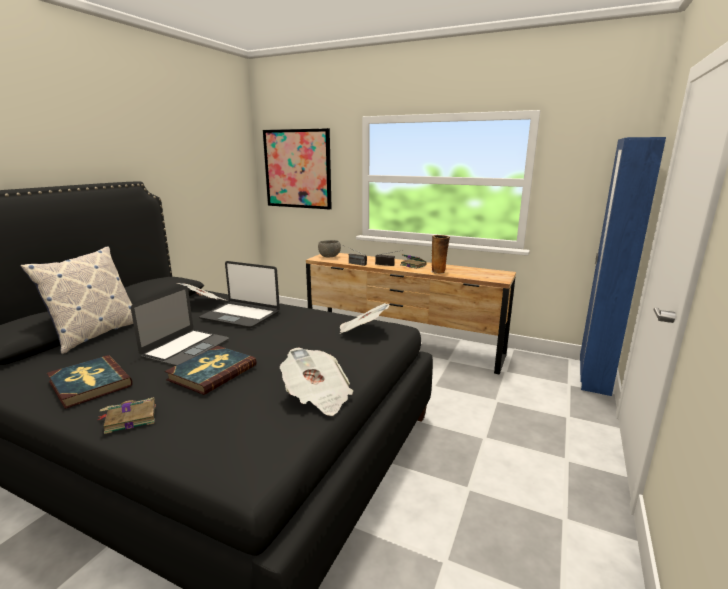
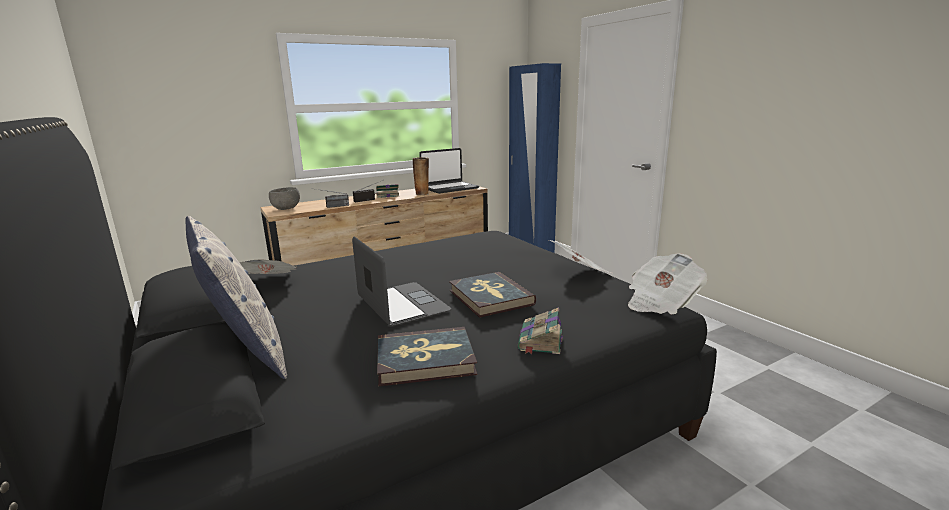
camera: 55 degrees left, 0 degrees up
(241, 315) = (354, 272): laptop -> laptop (449, 188)
(297, 169) = (177, 102): picture -> none
(362, 331) = (480, 242): newspaper -> newspaper (661, 302)

